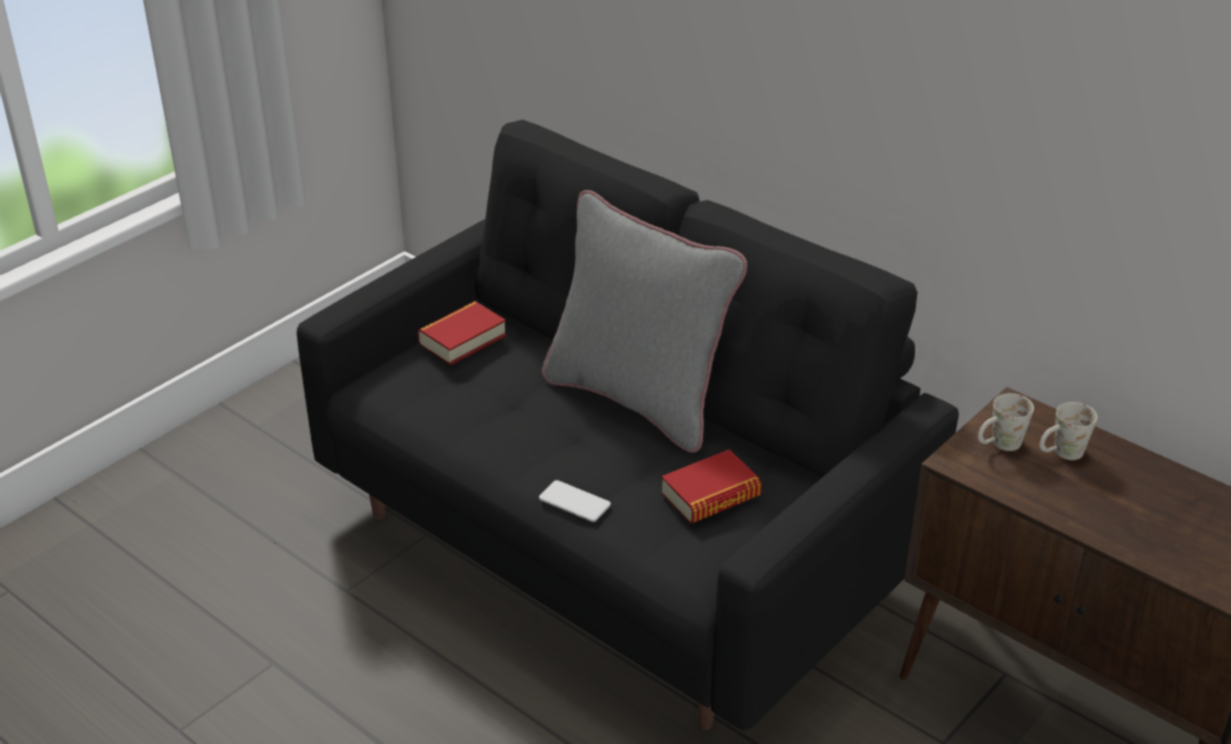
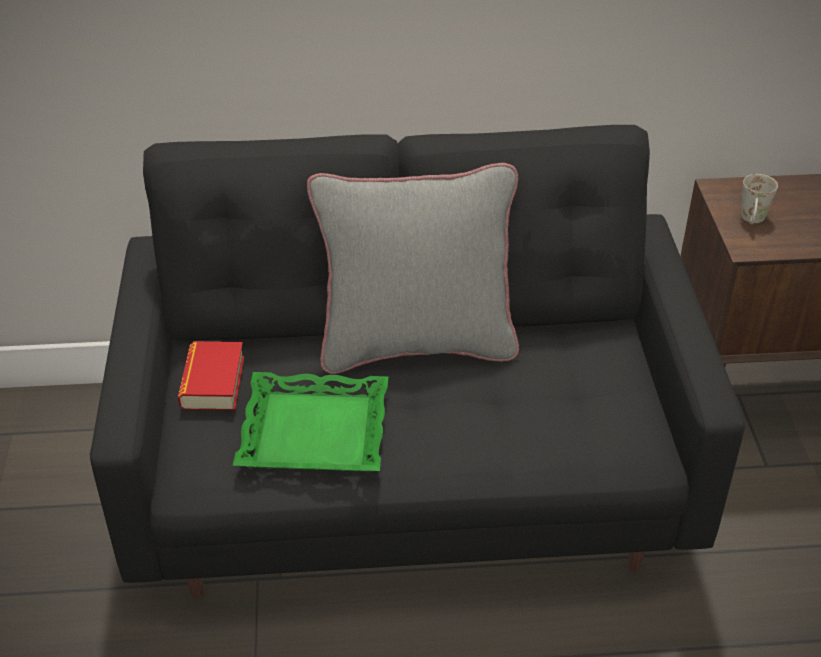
camera: 45 degrees left, 5 degrees up
(481, 410) = (315, 431): none -> green tray
(574, 502) = (491, 455): phone -> none
(710, 495) = (569, 383): book -> none
(1060, 454) = (789, 205): white mug -> none

